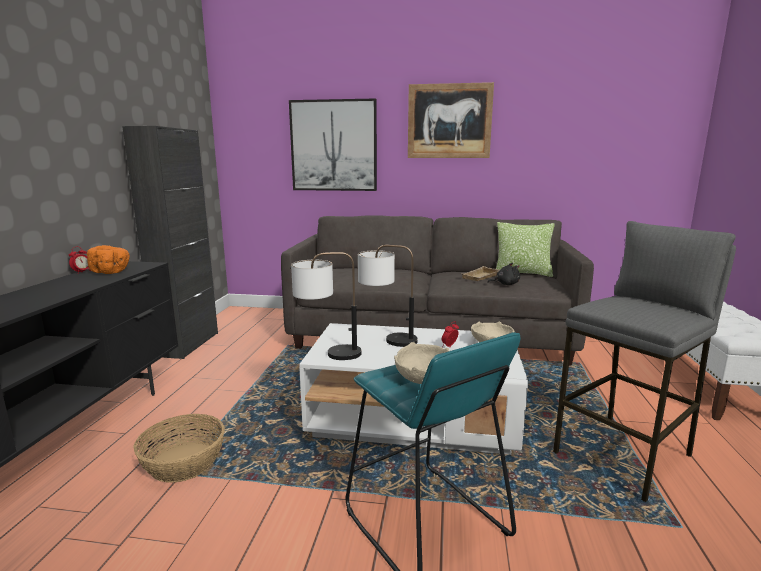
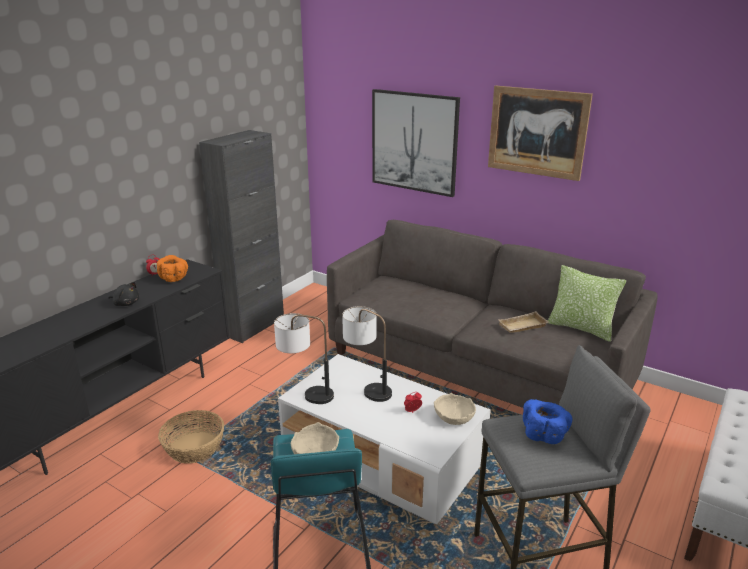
camera: 25 degrees right, 10 degrees up
(505, 284) = (538, 343): black plush toy -> black plush toy (126, 303)
(635, 305) = (544, 434): none -> blue bowl

